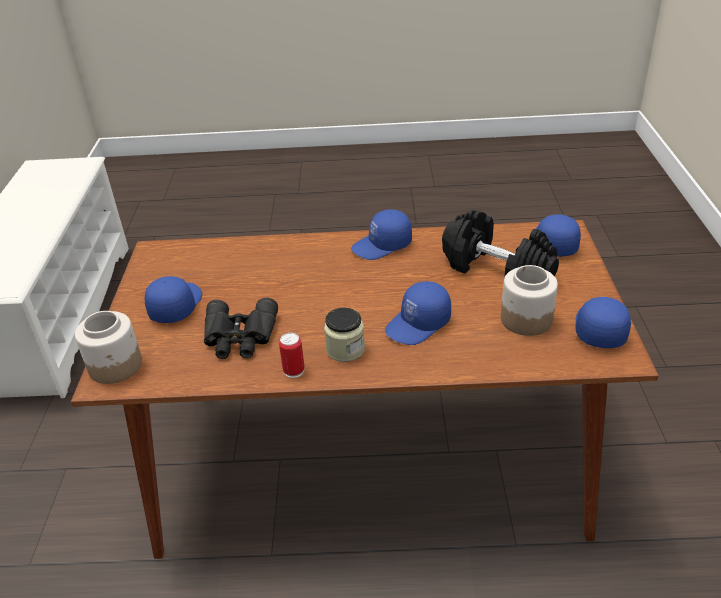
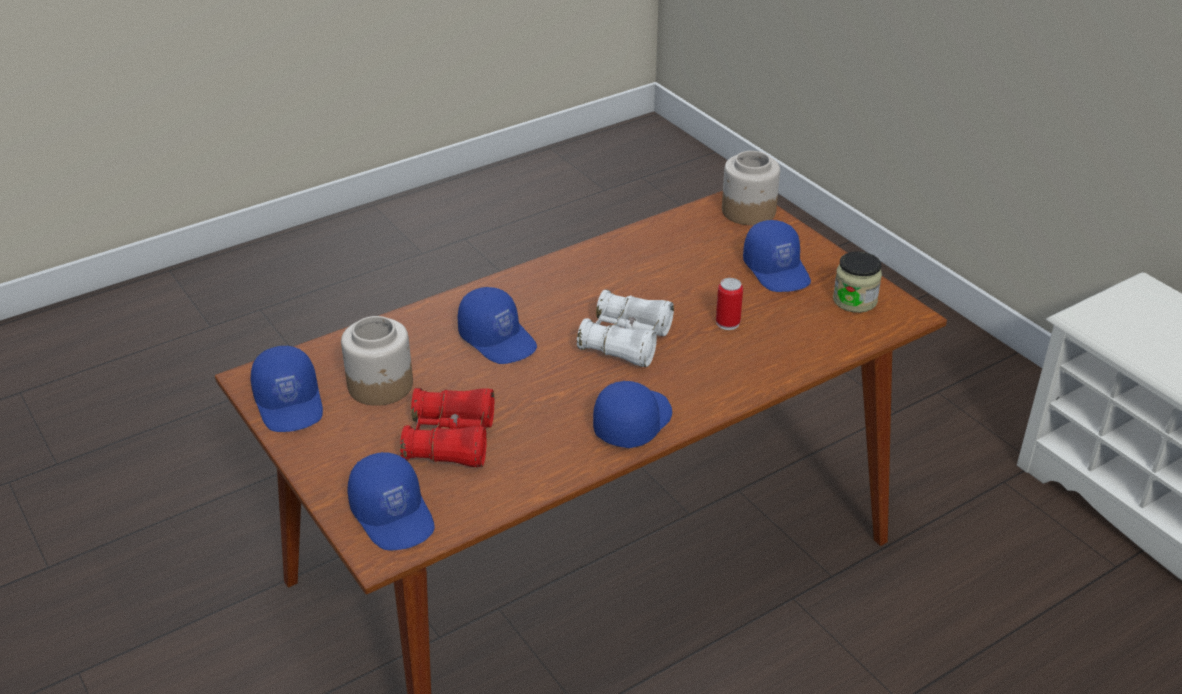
camera: 145 degrees right, 0 degrees up
(240, 337) = (670, 267): black binoculars -> none
(294, 371) = (583, 259): can -> can (727, 323)
(334, 292) = (626, 341): none -> white binoculars
(345, 350) = (553, 291): jar -> jar (854, 300)
(419, 324) = (498, 339): blue cap -> blue cap turned 120 degrees clockwise
(497, 270) = (450, 440): black dumbbell -> red binoculars

